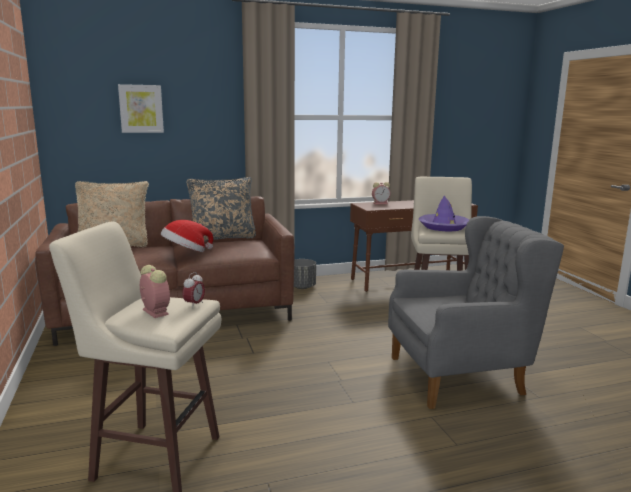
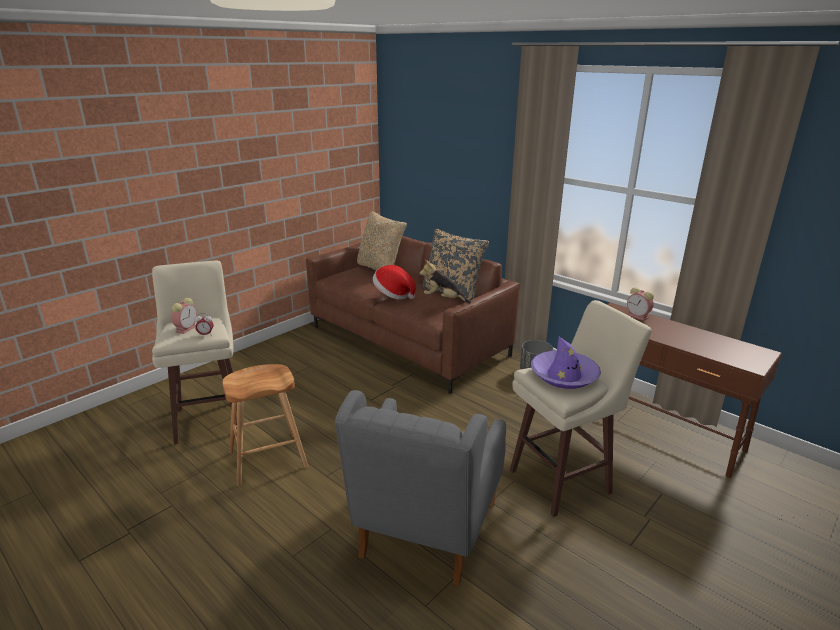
camera: 60 degrees right, 10 degrees up
(141, 109) = (440, 153): picture -> none
(261, 231) = (444, 299): none -> plush toy
(292, 429) = (267, 460): none -> brown stool
(459, 376) = (425, 530): grey armchair -> grey armchair turned 60 degrees clockwise

